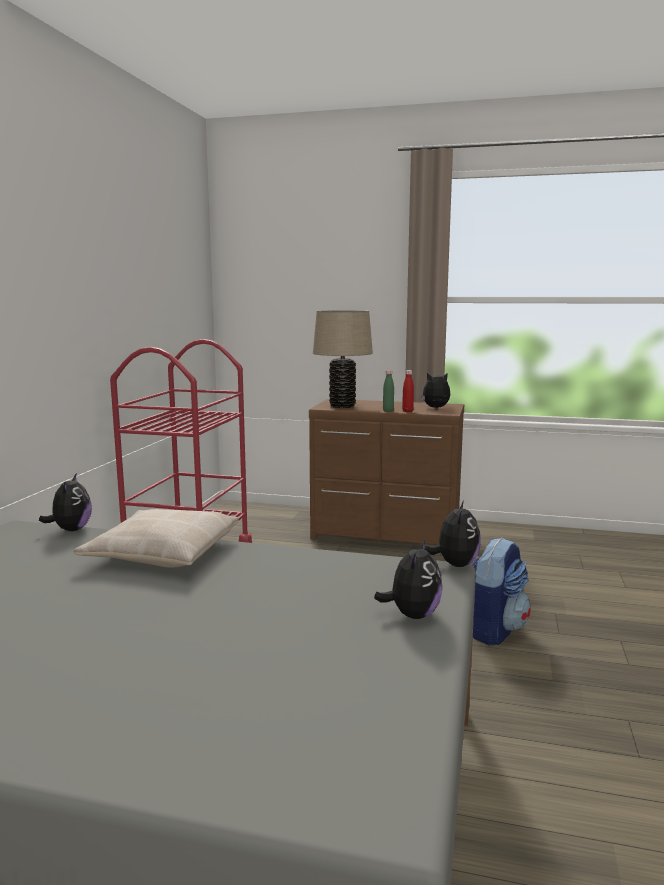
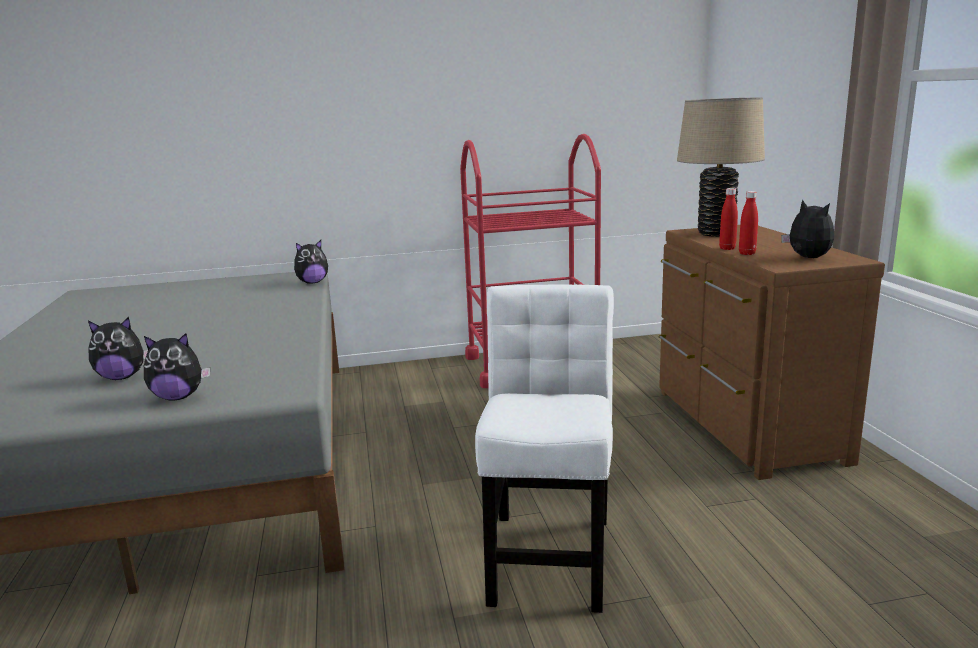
camera: 65 degrees right, 5 degrees up
(162, 552) = (281, 310): beige pillow -> none
(388, 411) = (727, 248): green bottle -> red bottle
(455, 564) = (307, 394): plush toy -> plush toy (122, 377)
(494, 629) = (549, 553): backpack -> white chair

